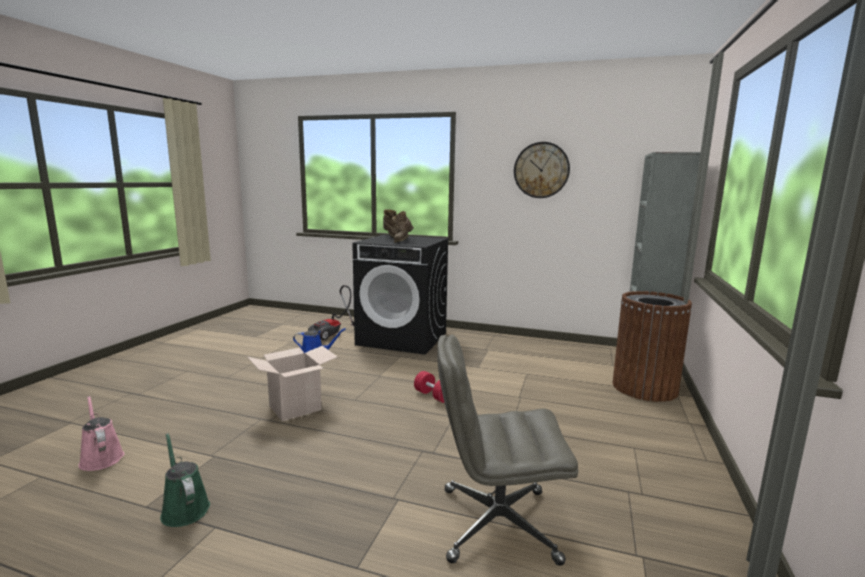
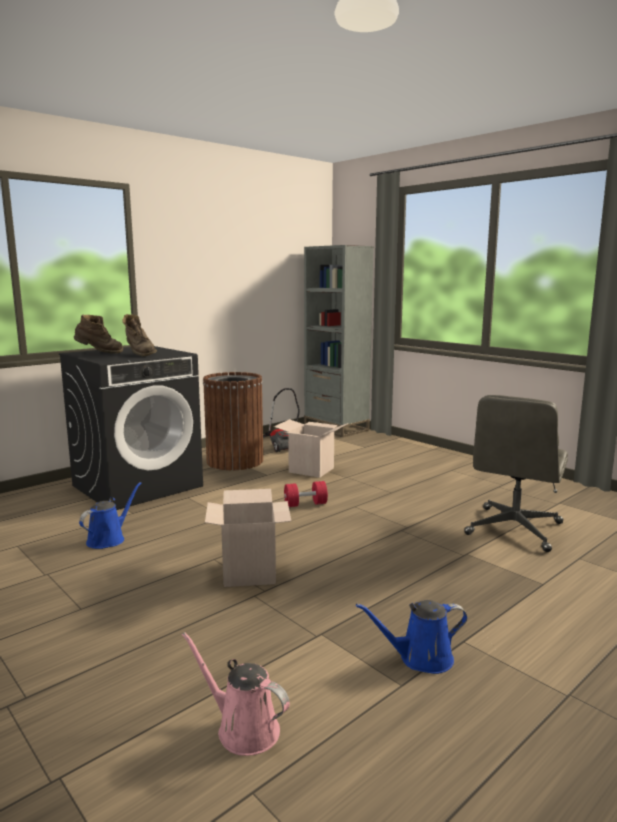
camera: 60 degrees left, 0 degrees up
(101, 457) = (243, 729): pink watering can -> pink watering can turned 45 degrees clockwise
(184, 508) = (420, 658): green watering can -> blue watering can
(335, 334) = (47, 515): vacuum cleaner -> vacuum cleaner (281, 445)
(514, 379) = (311, 470): none -> cardboard box
(541, 170) = (225, 259): wall clock -> none
(644, 388) = (375, 442): brown trash can -> brown trash can (235, 461)

